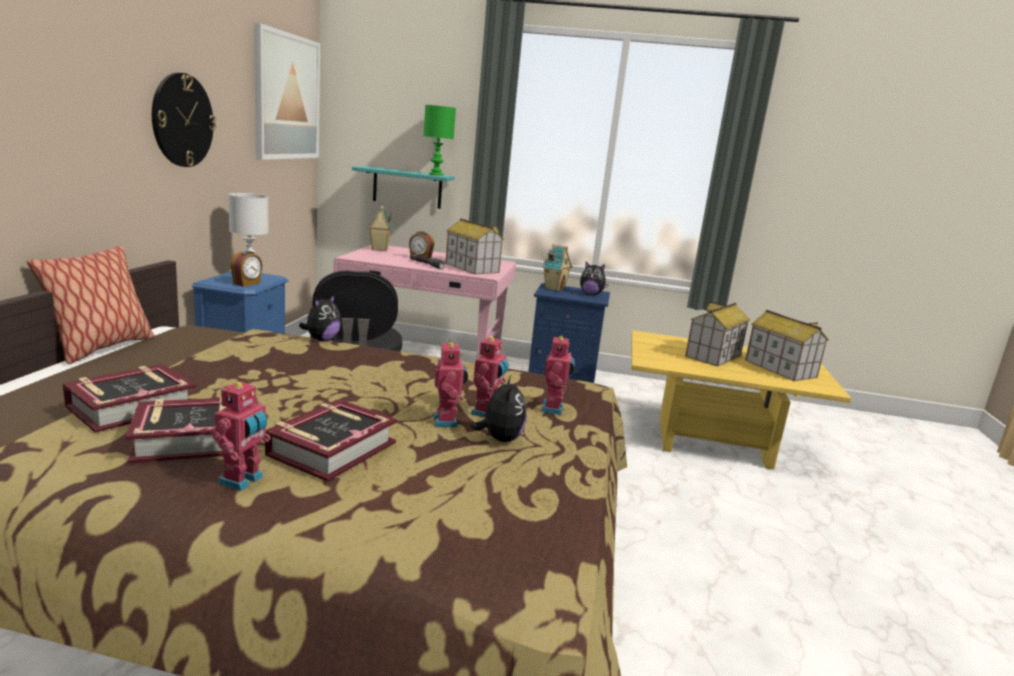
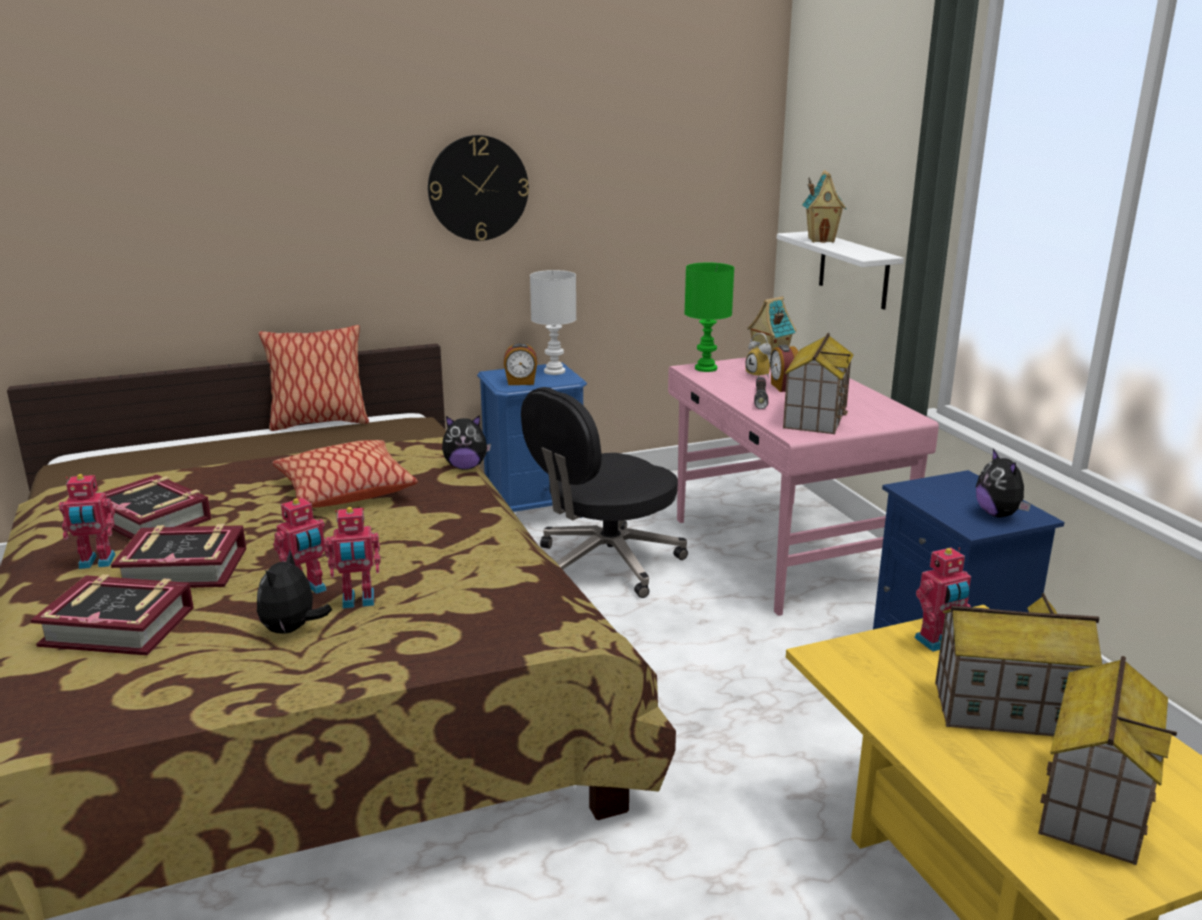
camera: 60 degrees right, 5 degrees up
(132, 407) = (193, 479): book -> book (119, 626)
(287, 97) = (695, 137): picture -> none
(291, 371) = (345, 490): none -> pillow
(395, 255) = (761, 375): none -> alarm clock
(407, 187) = (853, 270): turquoise shelf -> white shelf
(436, 174) = (868, 254): green table lamp -> green table lamp (706, 368)
(500, 439) = (292, 630): plush toy -> plush toy turned 135 degrees clockwise
(554, 288) = (956, 485): toy house -> toy house (821, 240)
(554, 409) = (425, 633): toy robot -> toy robot (937, 642)

